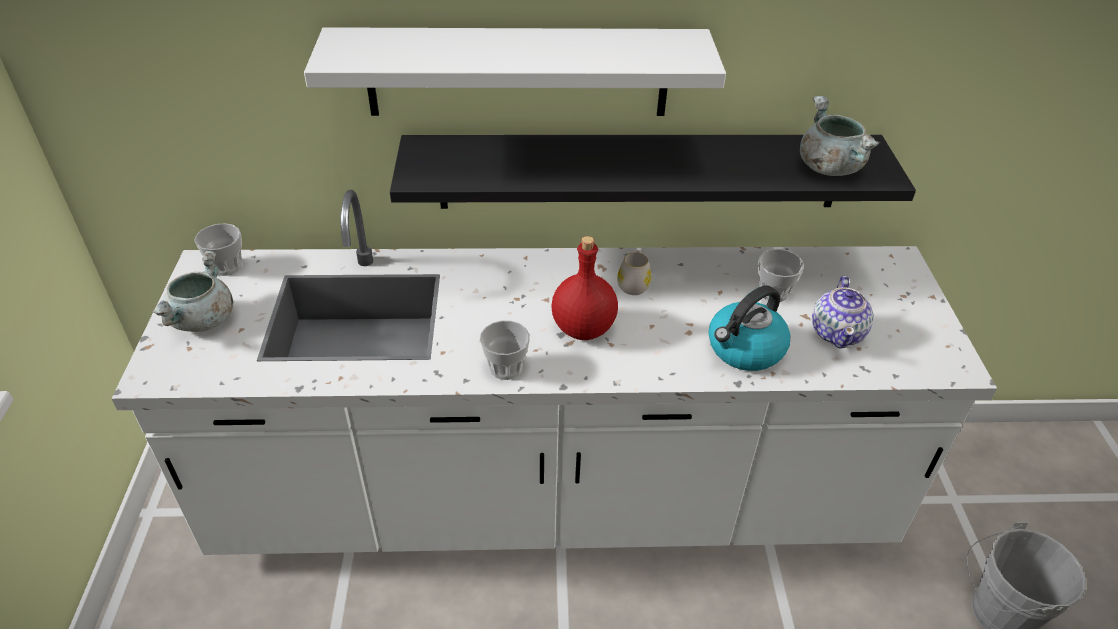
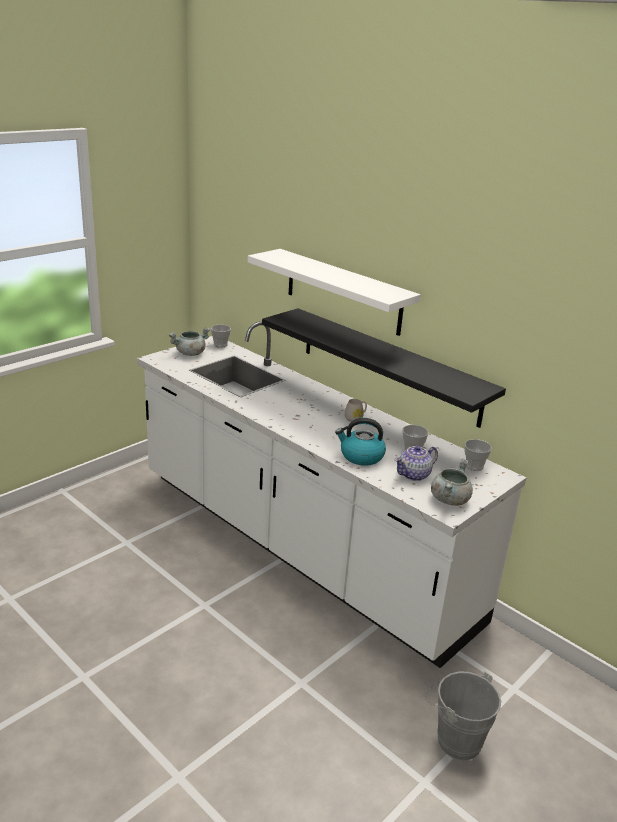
camera: 45 degrees right, 15 degrees down
(505, 368) = (260, 412): cup -> cup (474, 466)
(583, 328) = (309, 418): red bottle -> none
(828, 167) = (448, 383): grey cooking pot -> grey cooking pot (449, 499)

